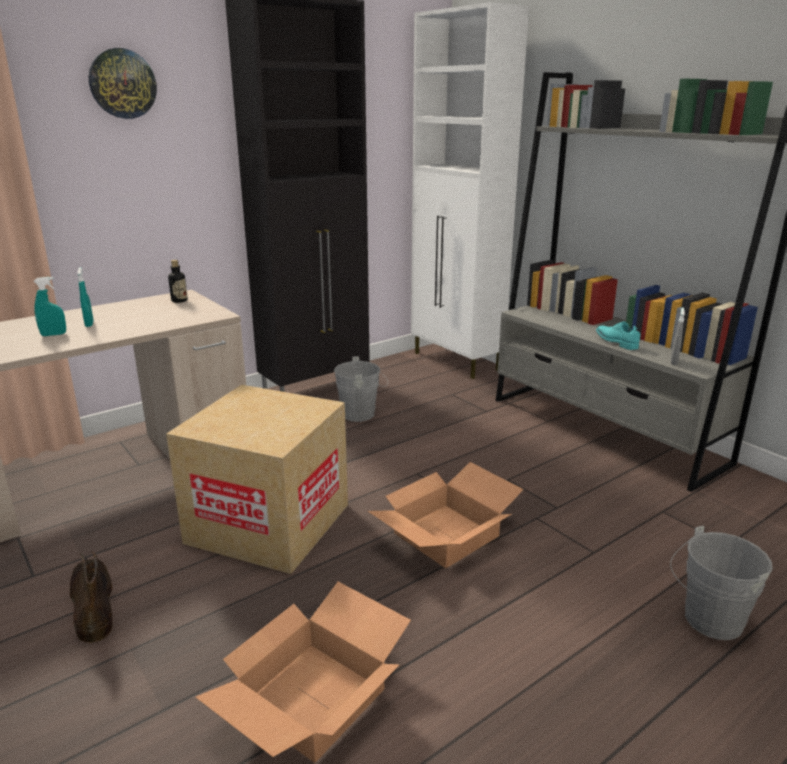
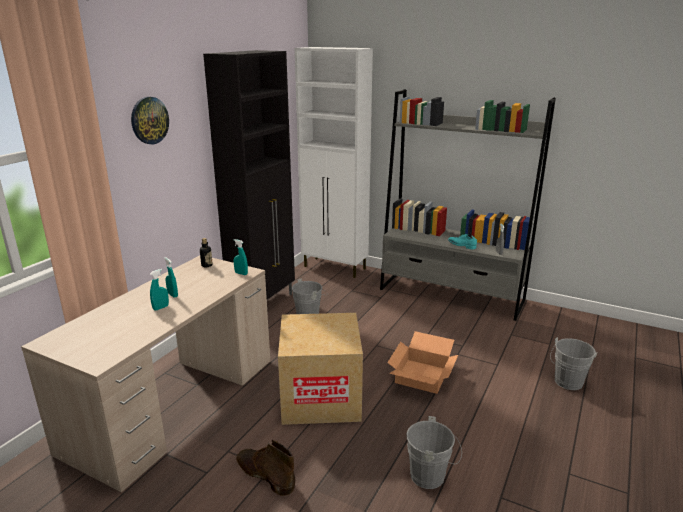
camera: 25 degrees left, 0 degrees up
(204, 315) = (241, 273): none -> turquoise spray bottle
(312, 696) = (431, 476): cardboard box -> grey bucket

